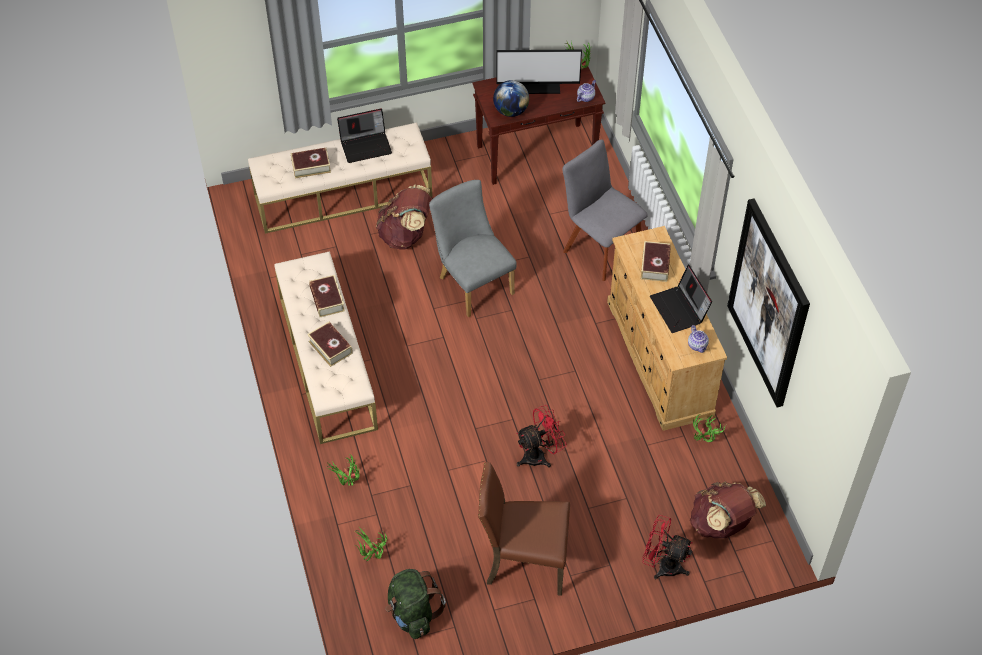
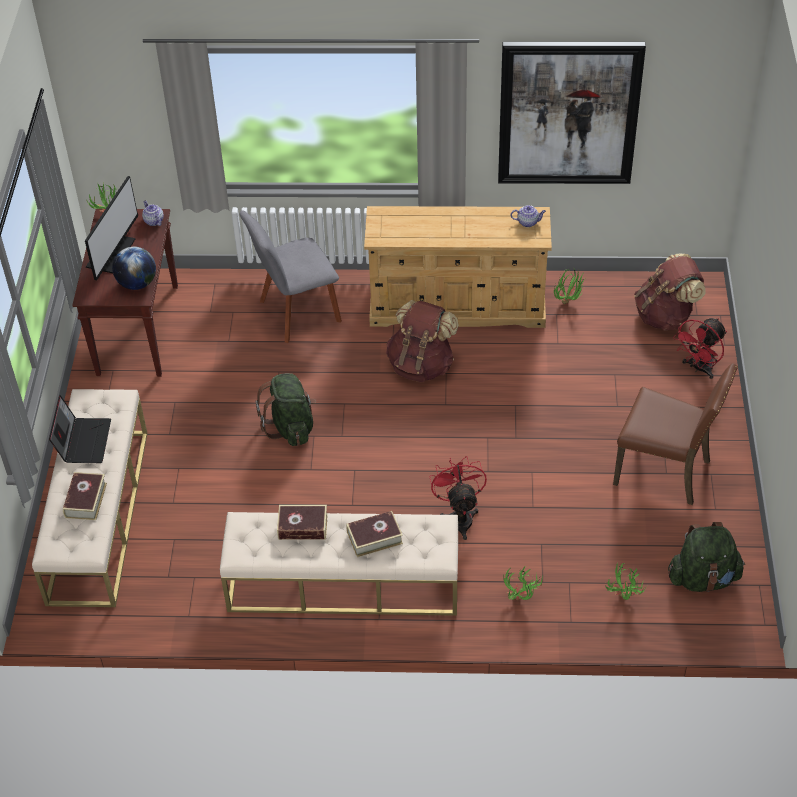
camera: 70 degrees left, 5 degrees down
(406, 235) = (192, 470): brown backpack -> brown backpack (421, 365)
(472, 282) = (291, 427): grey chair -> green backpack
(524, 561) = (665, 471): brown chair -> brown chair turned 90 degrees counterclockwise
(539, 455) = (541, 427): red fan -> red fan (459, 516)
(655, 265) = (415, 225): book -> none
(679, 309) = (479, 223): laptop -> none

